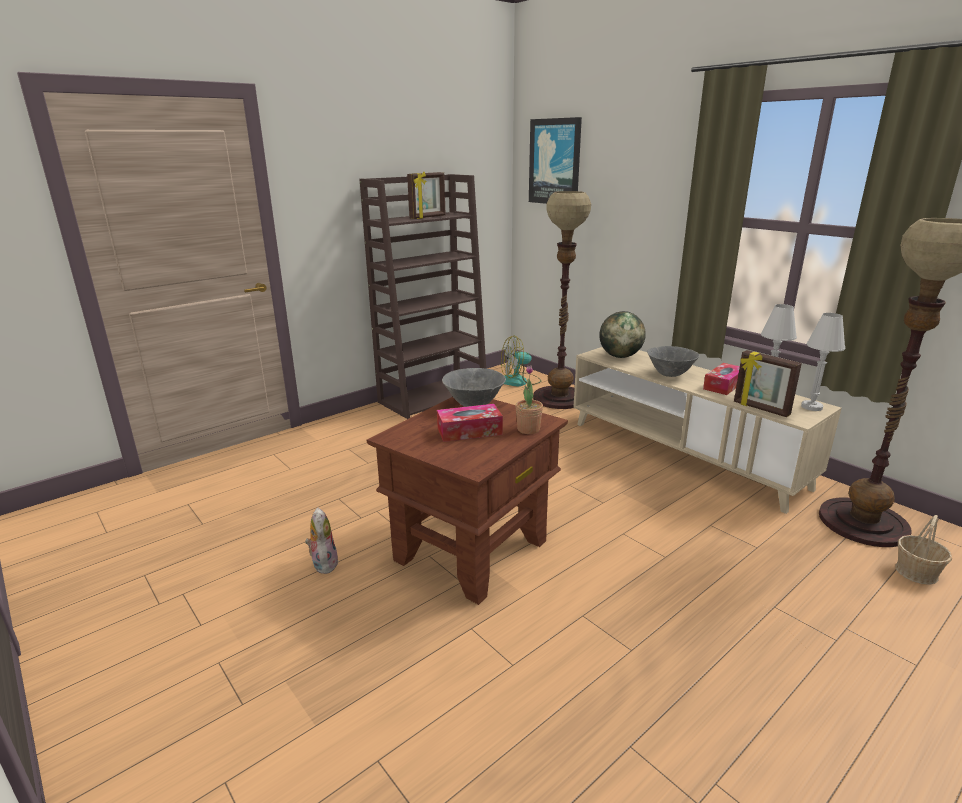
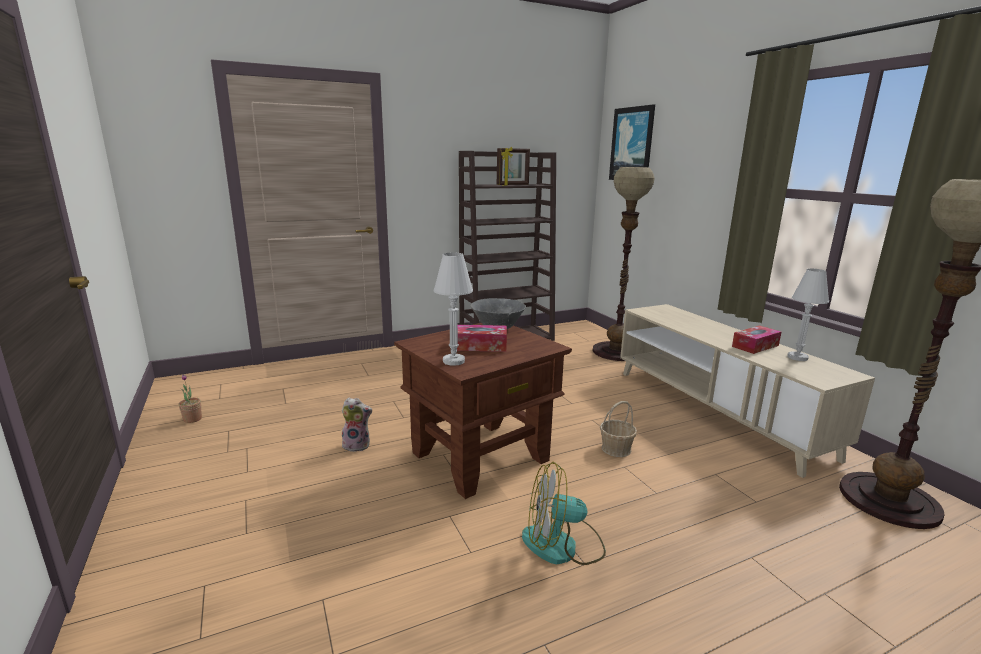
camera: 15 degrees right, 5 degrees down
(323, 563) = (357, 445): plush toy -> plush toy turned 90 degrees clockwise
(519, 381) = (586, 335): fan -> fan (562, 545)
(528, 429) = (531, 350): potted plant -> potted plant (192, 419)
(620, 356) = (665, 314): globe -> none
(670, 375) = (705, 332): grey bowl -> none
(760, 409) = (782, 368): picture frame -> none
(811, 407) = (840, 373): white table lamp -> white table lamp (453, 361)
(916, 572) = (935, 557): basket -> basket (616, 449)

